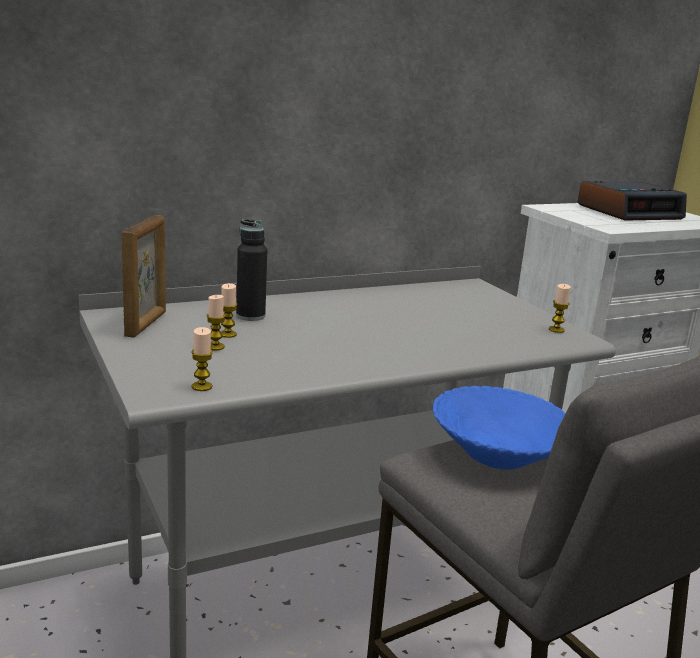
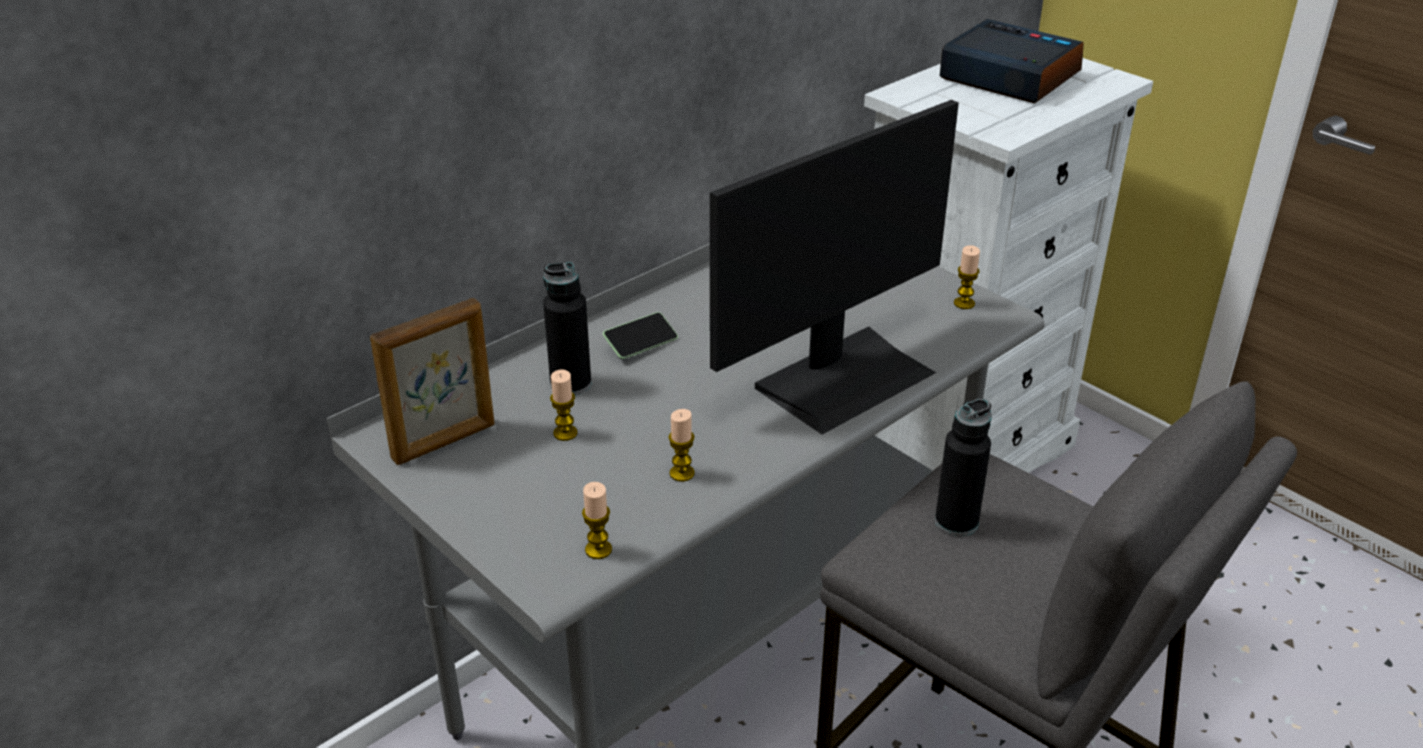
camera: 15 degrees left, 15 degrees up
(146, 324) = (445, 442): picture frame -> picture frame turned 60 degrees clockwise
(215, 347) = (565, 465): candle -> candle (682, 473)
(312, 309) = (641, 344): none -> phone
(442, 345) = (843, 377): none -> monitor
(499, 453) = (956, 522): blue bowl -> black bottle
(629, 211) = (1007, 76): alarm clock -> alarm clock turned 105 degrees counterclockwise

